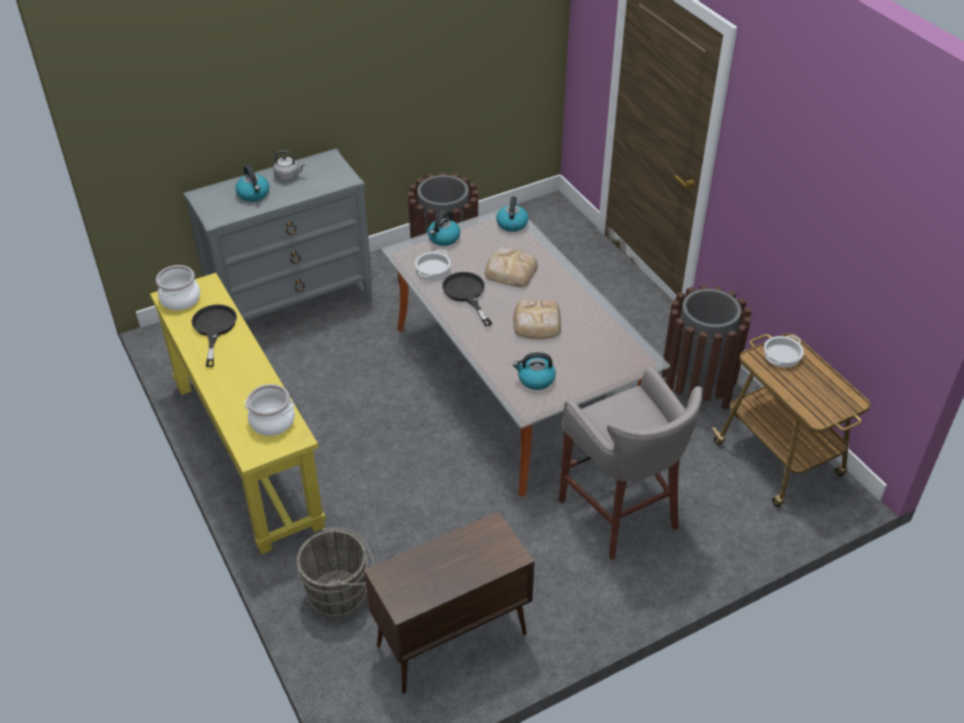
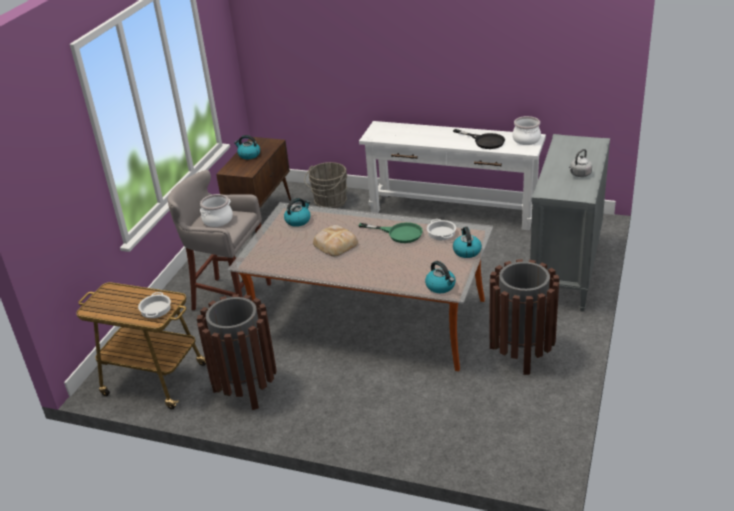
camera: 140 degrees right, 10 degrees down
(247, 453) = (453, 210): yellow console table -> white console table
(254, 194) = (574, 157): kettle -> kettle (249, 155)
(272, 422) = (390, 135): cooking pot -> cooking pot (217, 220)
(466, 294) = (399, 233): black frying pan -> green frying pan
(510, 270) = (394, 259): bread -> none

